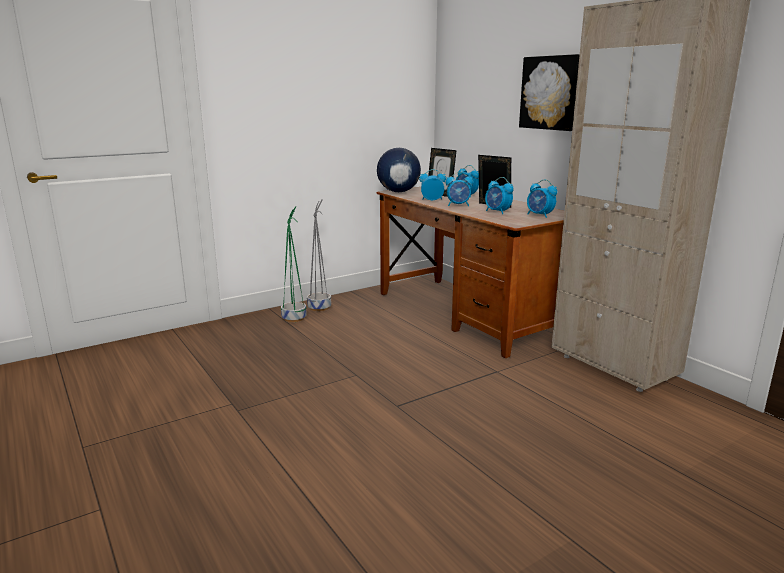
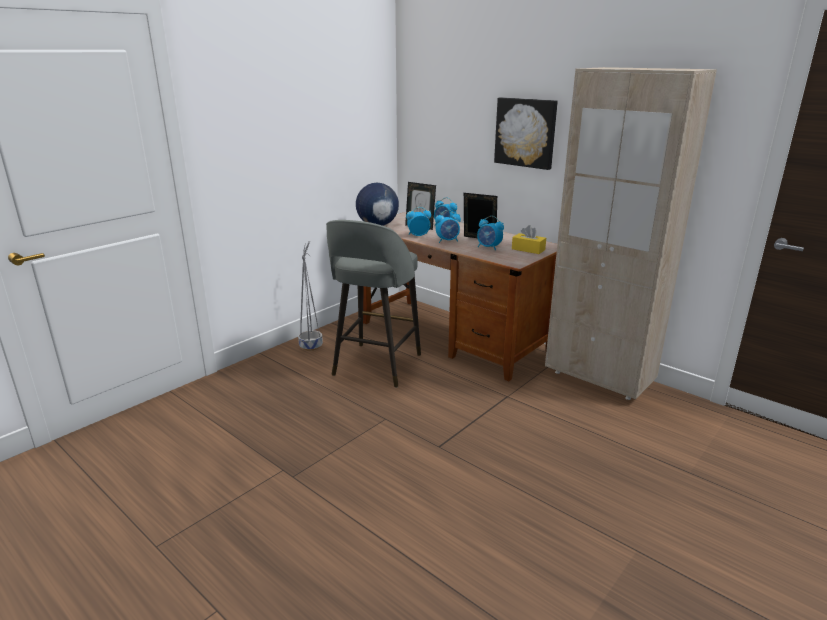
camera: 15 degrees left, 5 degrees up
(294, 318) = (293, 362): green planter -> none
(372, 330) = (376, 366): none -> grey stool
(540, 215) = (528, 249): alarm clock -> yellow tissue box

